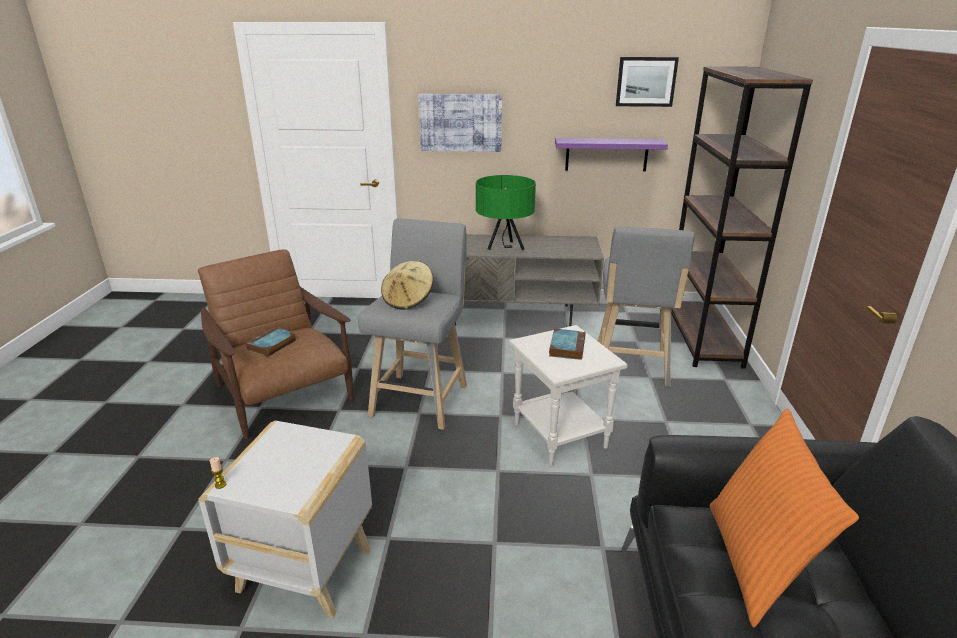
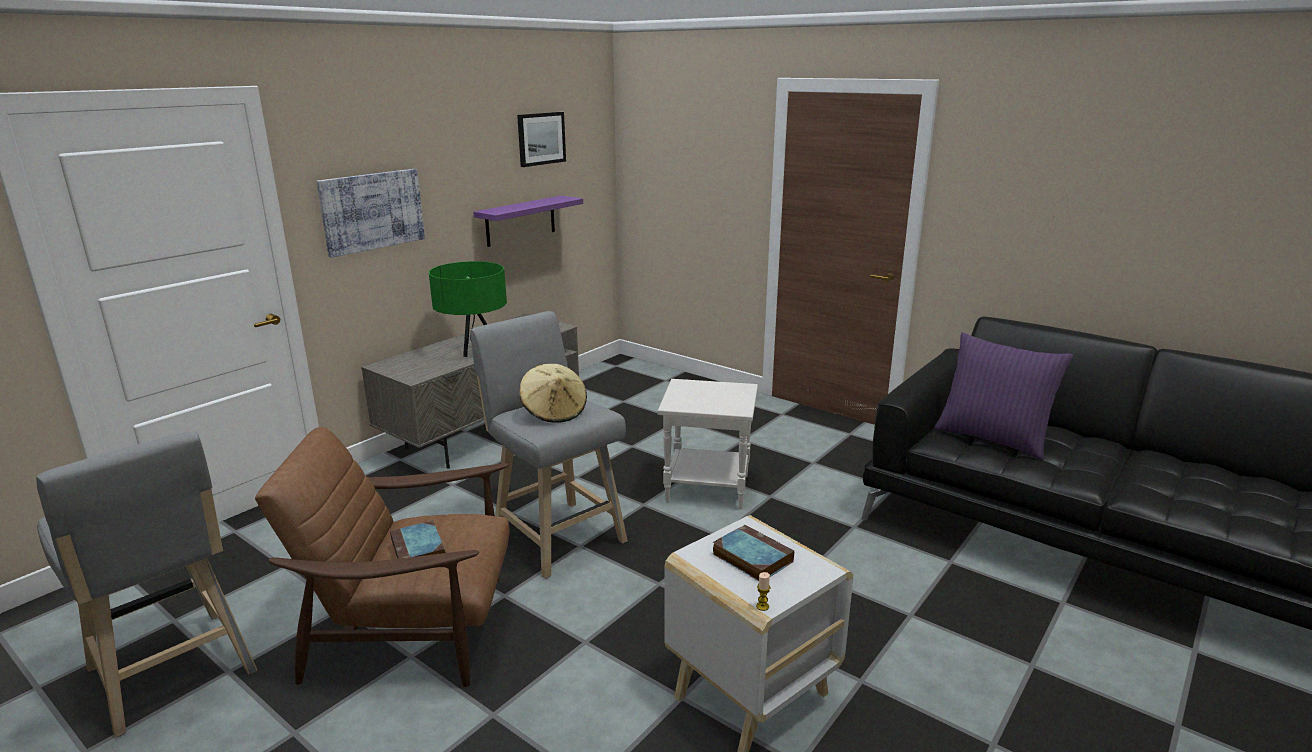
camera: 55 degrees left, 5 degrees down
(566, 347) = (703, 393): book -> book (750, 557)
(631, 367) = (656, 420): grey stool -> grey stool (174, 675)
(702, 338) = (657, 377): brown bookcase -> none
(756, 562) = (992, 438): orange pillow -> purple pillow

